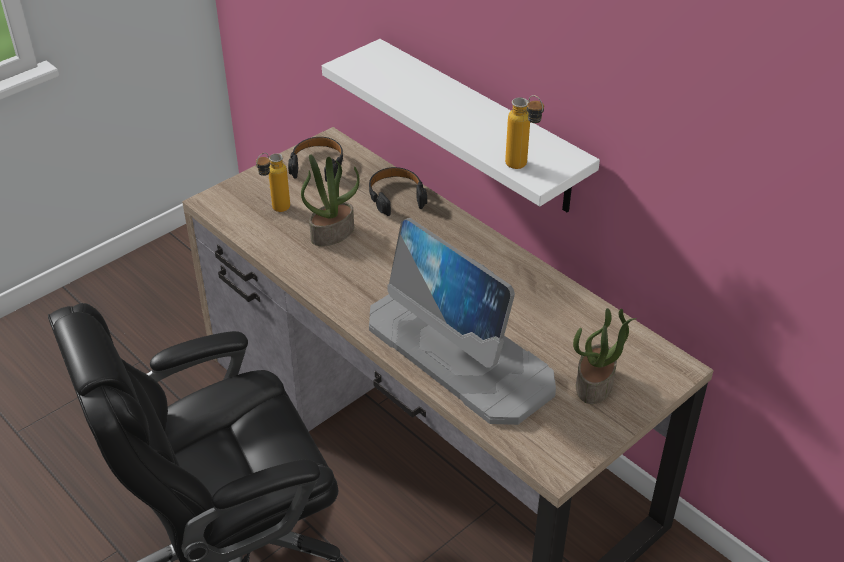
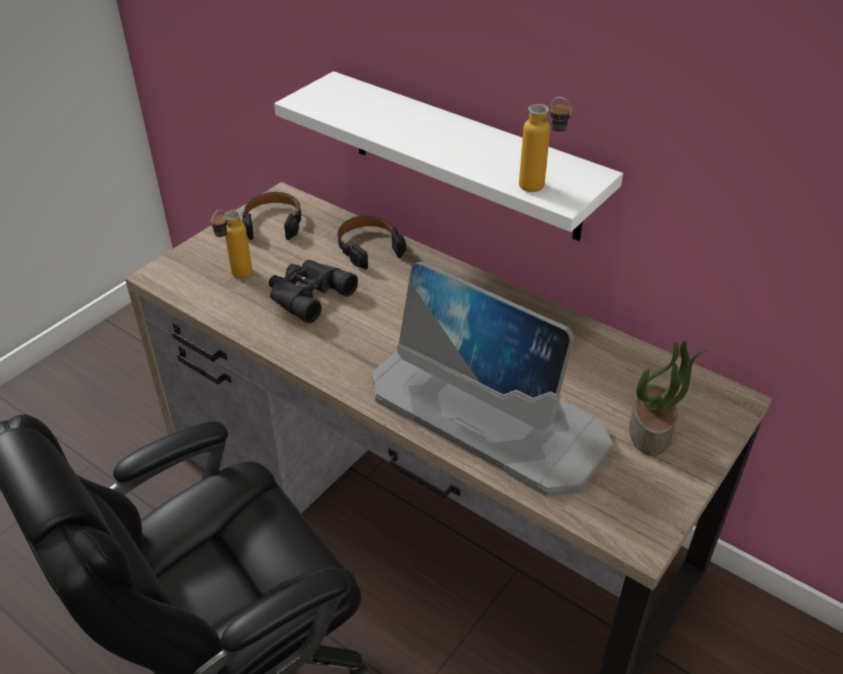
camera: 10 degrees left, 0 degrees up
(332, 232) = (307, 294): potted plant -> black binoculars

